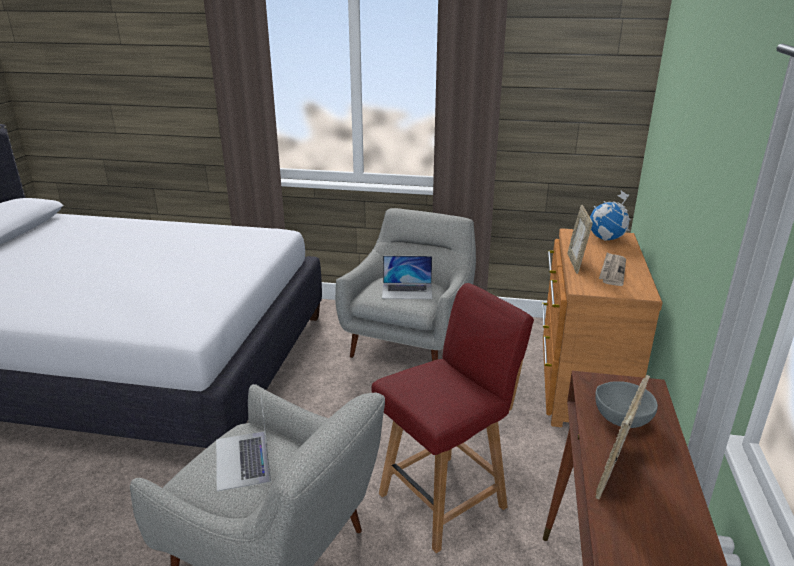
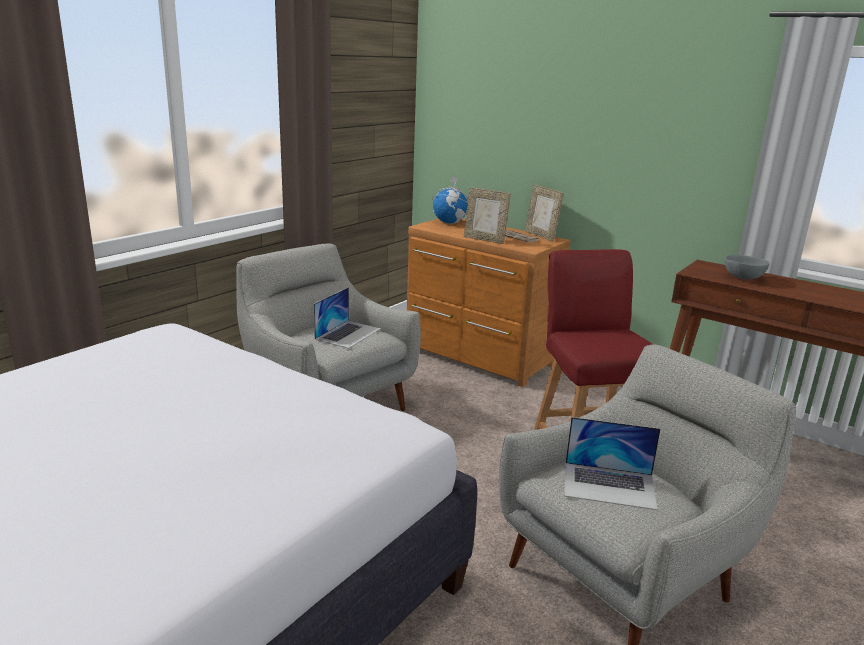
camera: 65 degrees left, 5 degrees down
(615, 474) = (803, 293): picture frame -> picture frame (541, 236)

